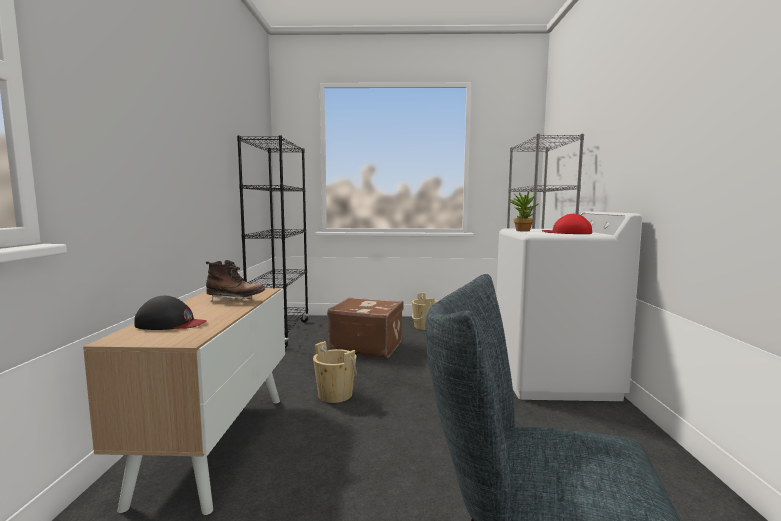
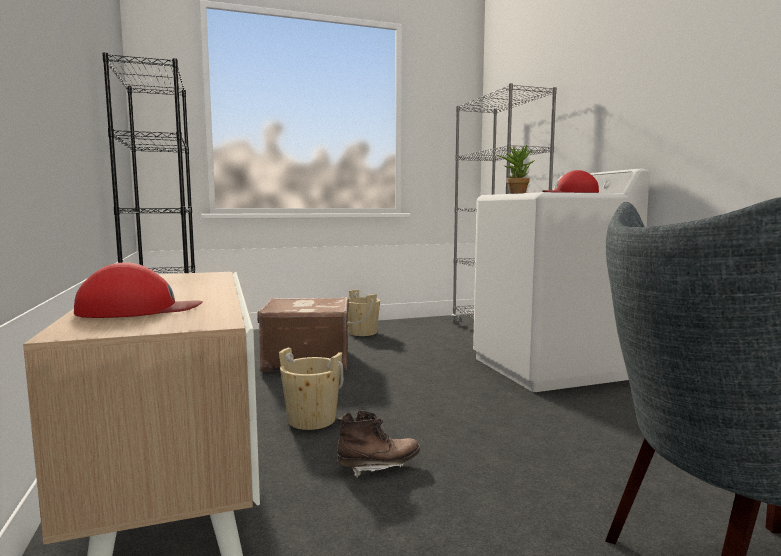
camera: 20 degrees left, 0 degrees up
(170, 323) = (138, 309): black cap -> red cap
(235, 300) = (190, 283): brown boot -> brown boot (378, 466)

